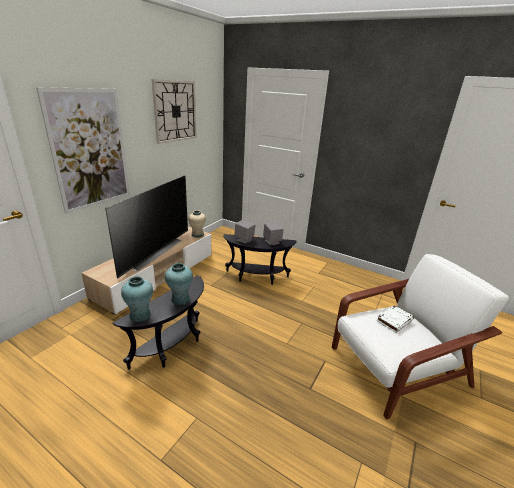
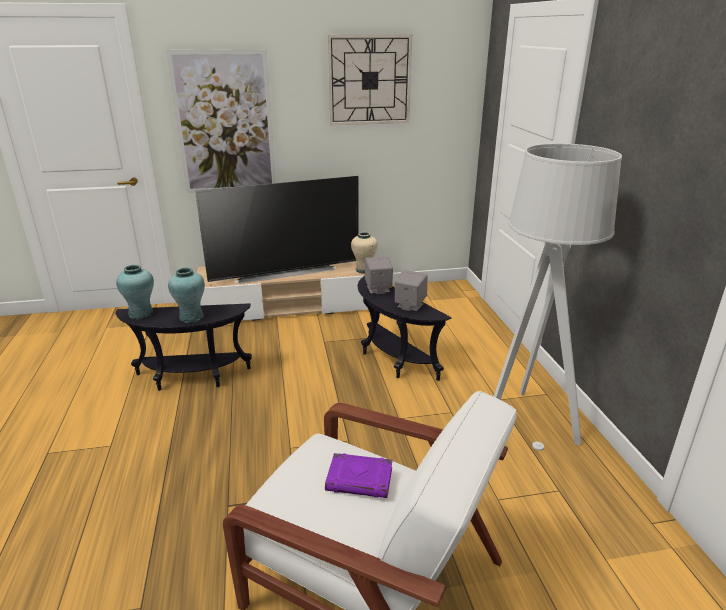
camera: 50 degrees right, 0 degrees up
(339, 276) = (527, 423): none -> grey floor lamp
(394, 320) = (360, 479): white book -> purple book

